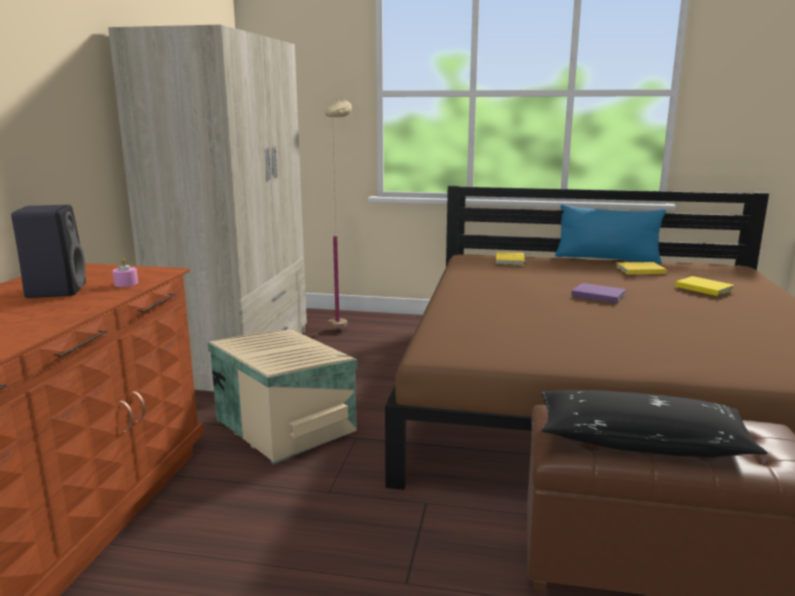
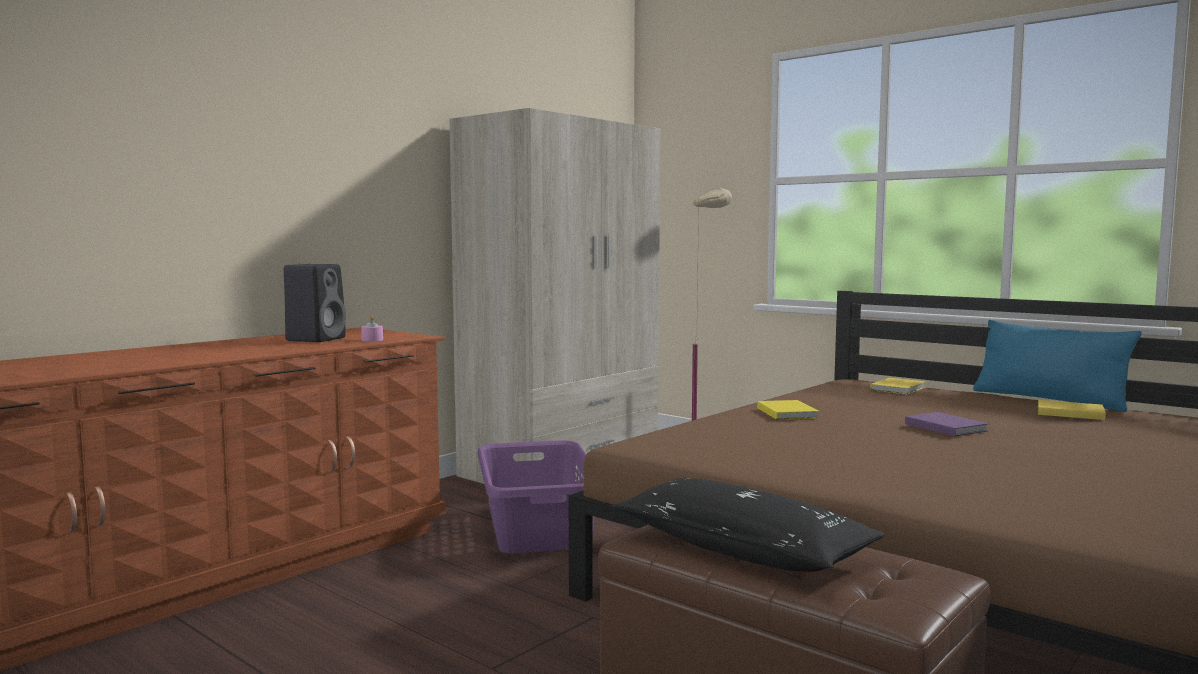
camera: 30 degrees right, 10 degrees down
(286, 424) = (539, 527): beige storage box -> purple laundry basket
(703, 288) = (1131, 438): yellow book -> yellow book (787, 412)

